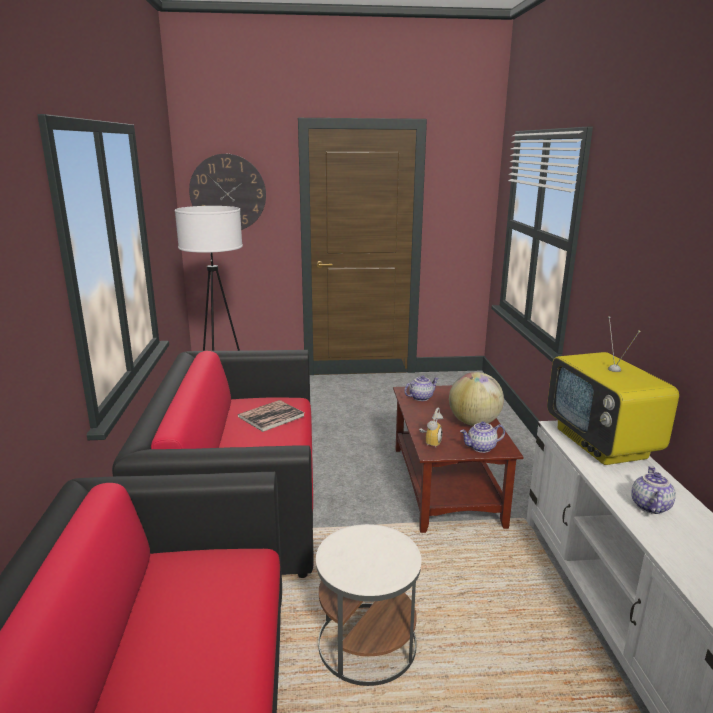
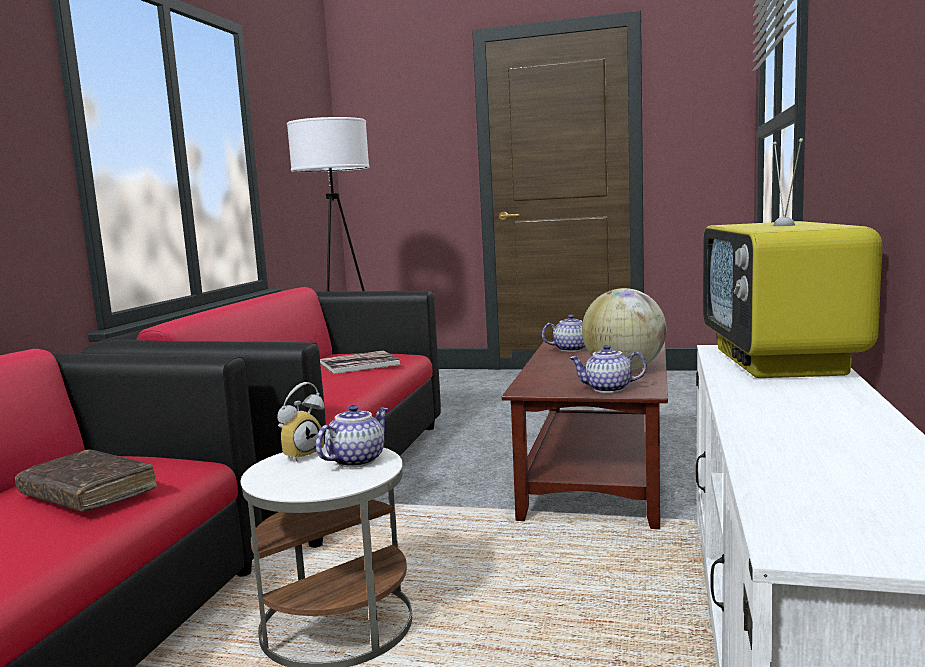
camera: 20 degrees right, 10 degrees down
(213, 604) = (88, 494): none -> brown book
(228, 193) = (391, 131): wall clock -> none
(430, 442) = (536, 382): alarm clock -> alarm clock (301, 454)
(649, 506) = (788, 413): teapot -> teapot (356, 460)

